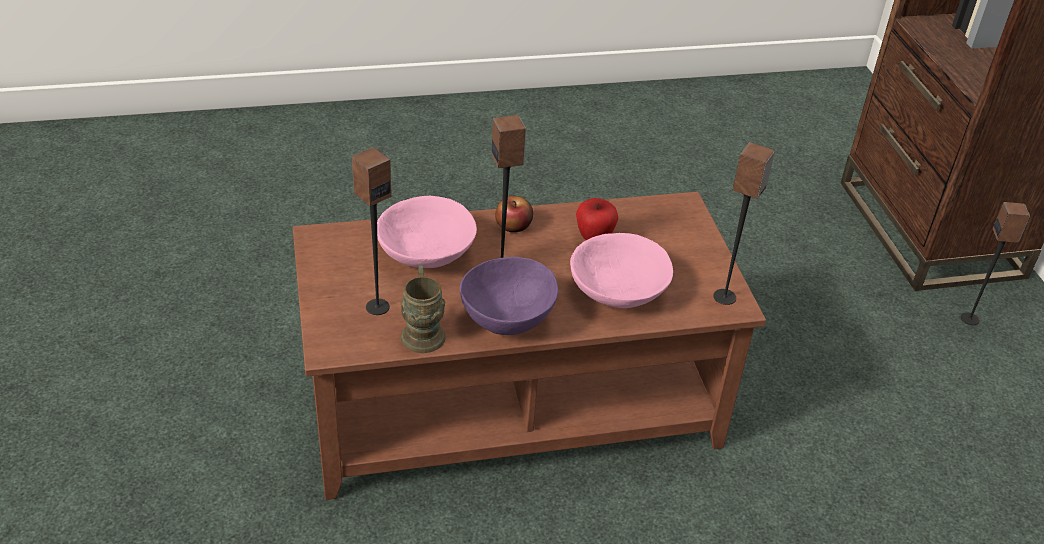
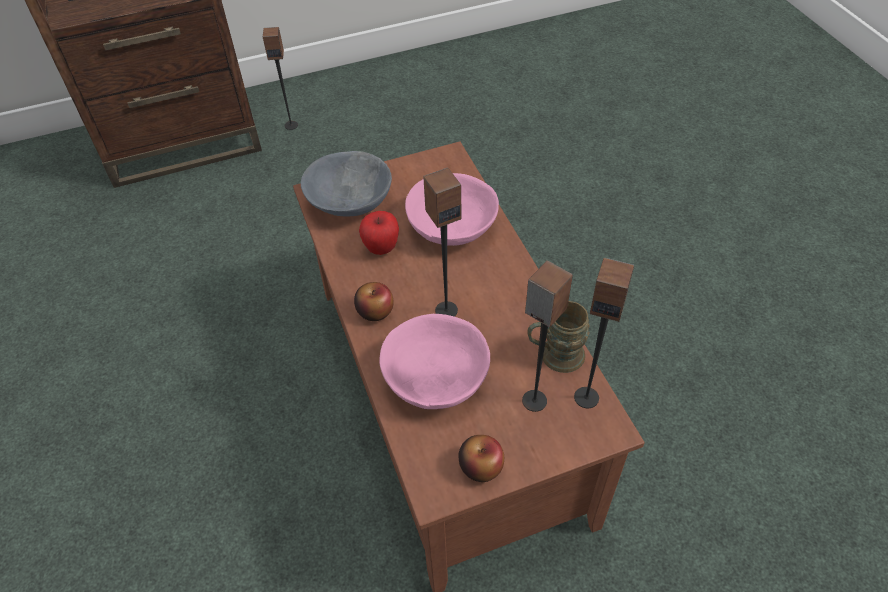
camera: 95 degrees left, 10 degrees up
(327, 264) = (481, 466): none -> apple
(509, 320) = (517, 293): purple bowl -> none
(667, 224) = (348, 201): none -> grey bowl
(725, 297) = (441, 162): speaker -> speaker (586, 397)

